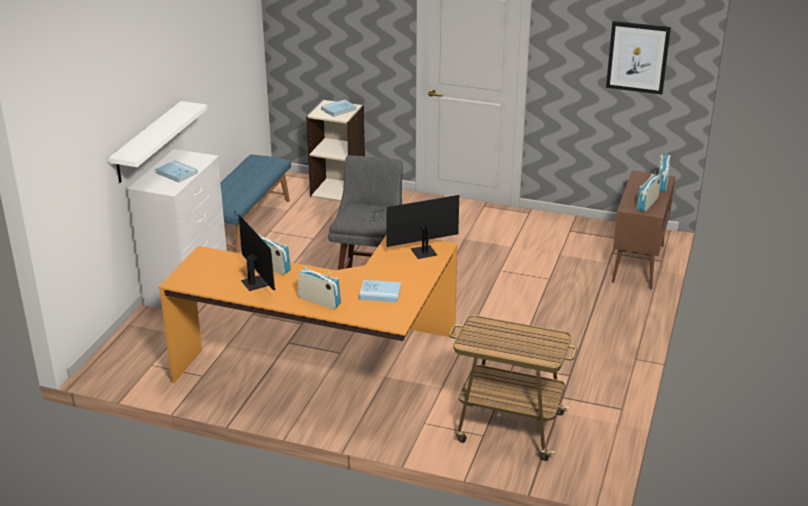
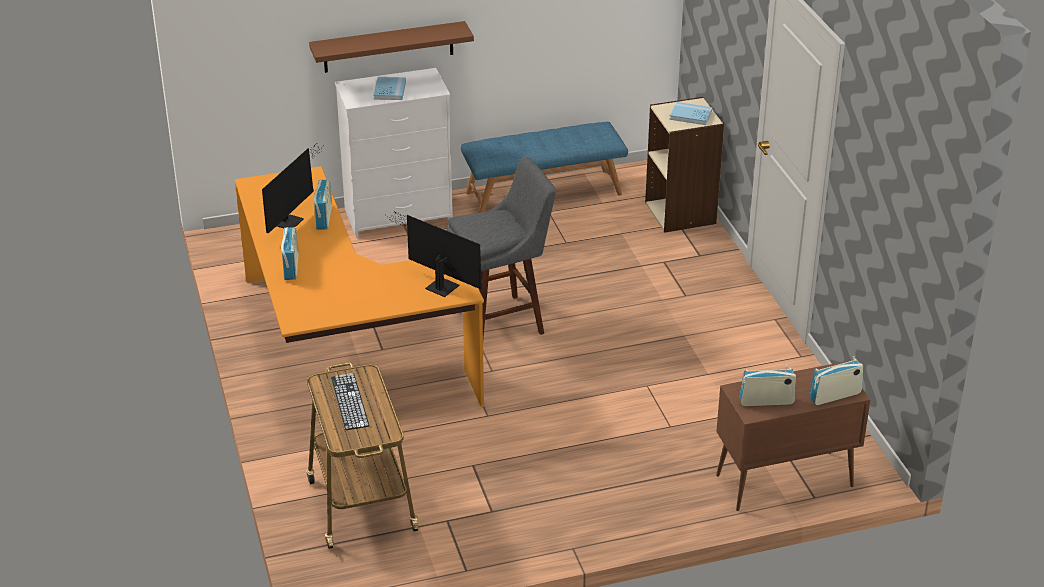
camera: 55 degrees right, 5 degrees up
(148, 142) = (388, 47): white shelf -> brown shelf
(380, 293) = (338, 293): blue book -> none
(503, 340) = (349, 401): none -> keyboard
(637, 57) = (900, 217): picture -> none

